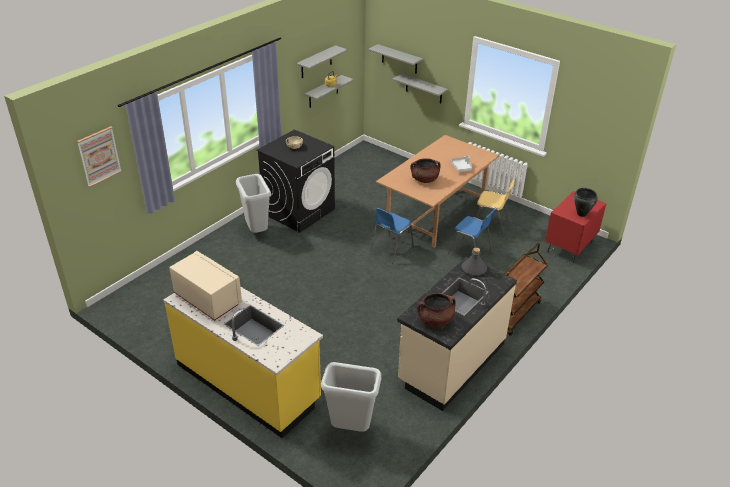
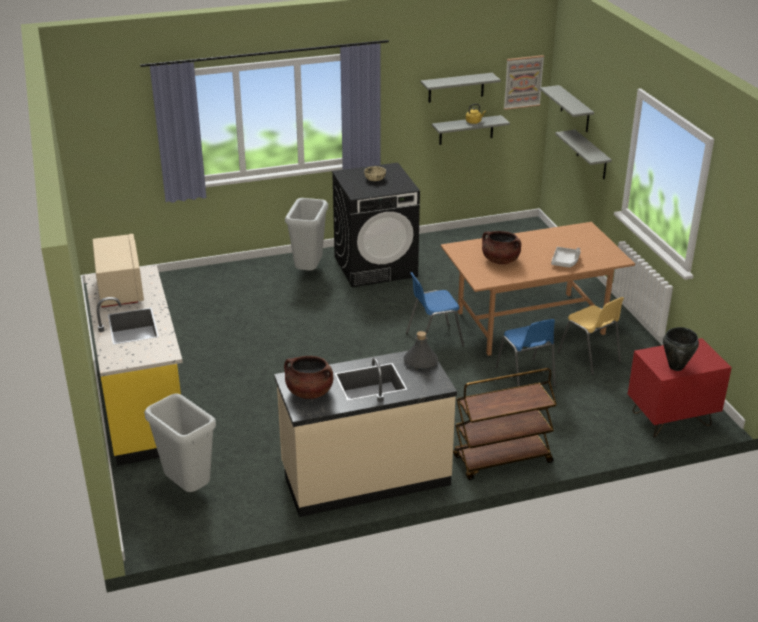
camera: 35 degrees right, 5 degrees down
(99, 156) = (116, 117): picture -> picture (523, 82)

